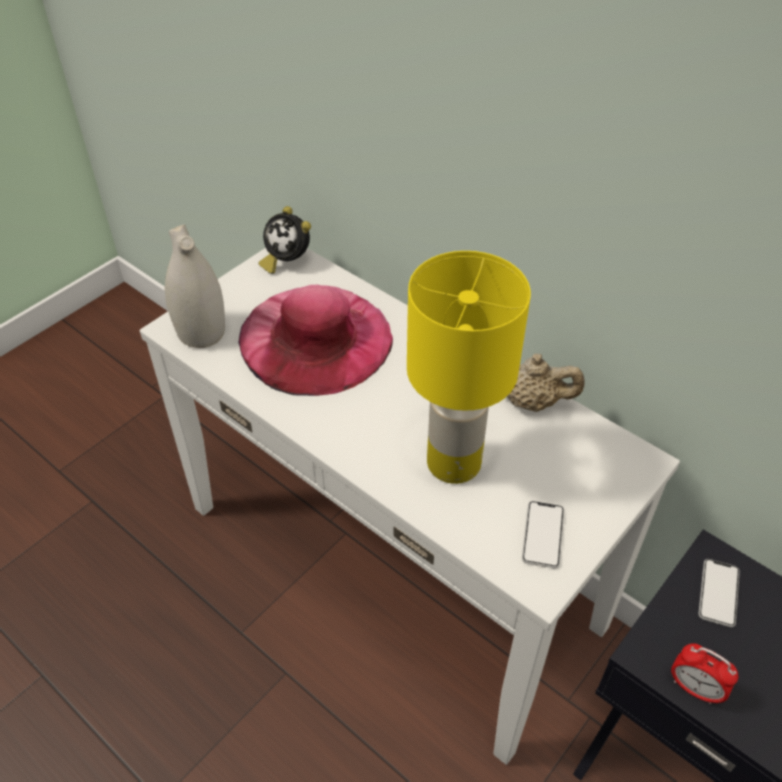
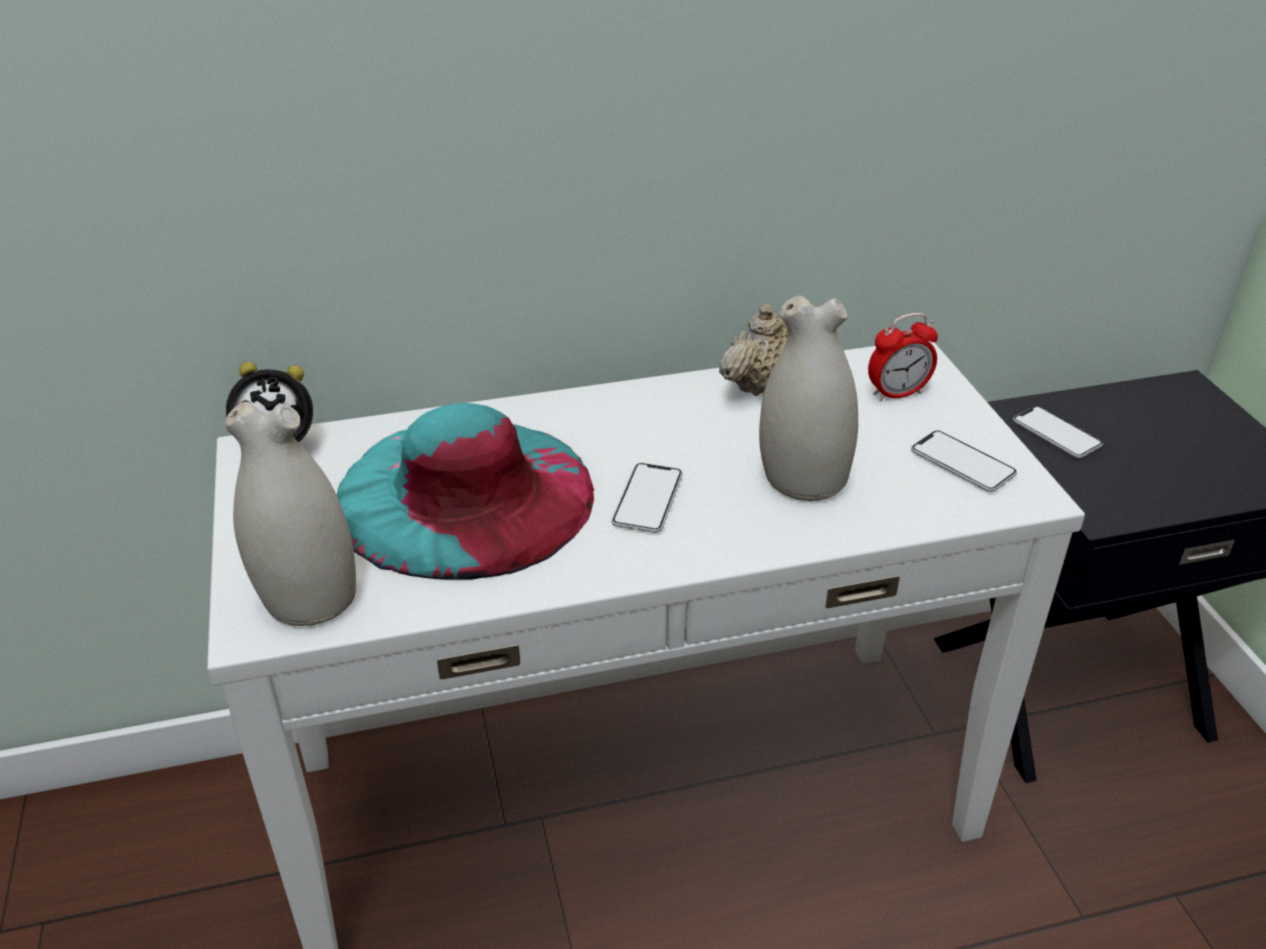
camera: 55 degrees left, 10 degrees down
(315, 338) = (465, 494): pink hat -> turquoise hat
(372, 407) = (647, 499): none -> phone
(452, 463) = (802, 478): yellow table lamp -> white vase
(694, 688) = (1158, 504): alarm clock -> alarm clock (897, 393)

